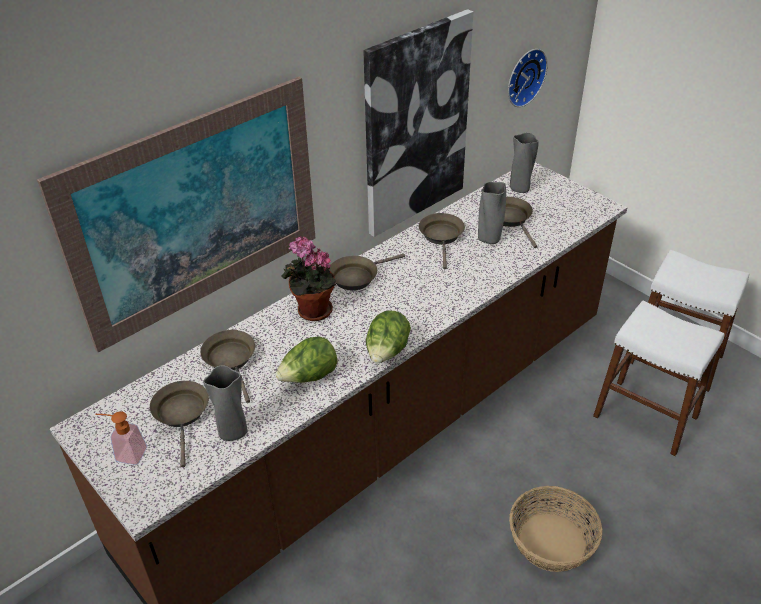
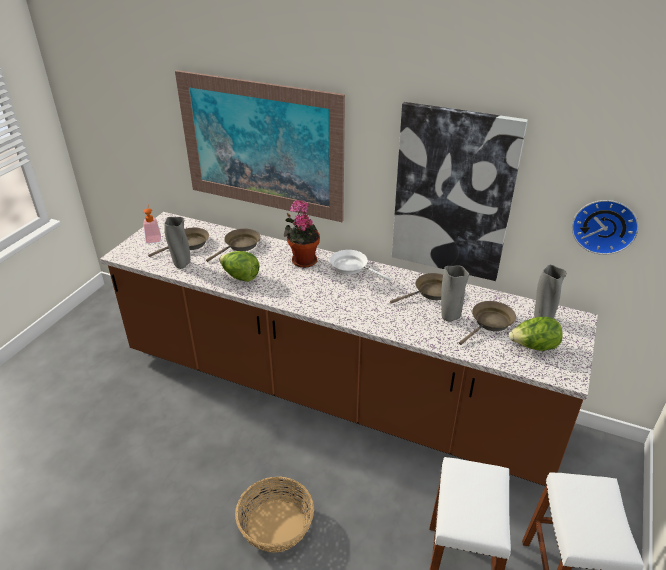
camera: 65 degrees right, 5 degrees down
(357, 276) = (352, 267): brown frying pan -> white frying pan
(387, 352) = (281, 301): lettuce -> lettuce (533, 347)

